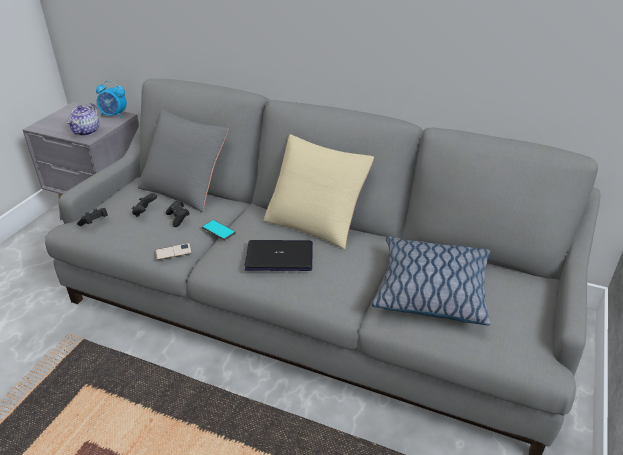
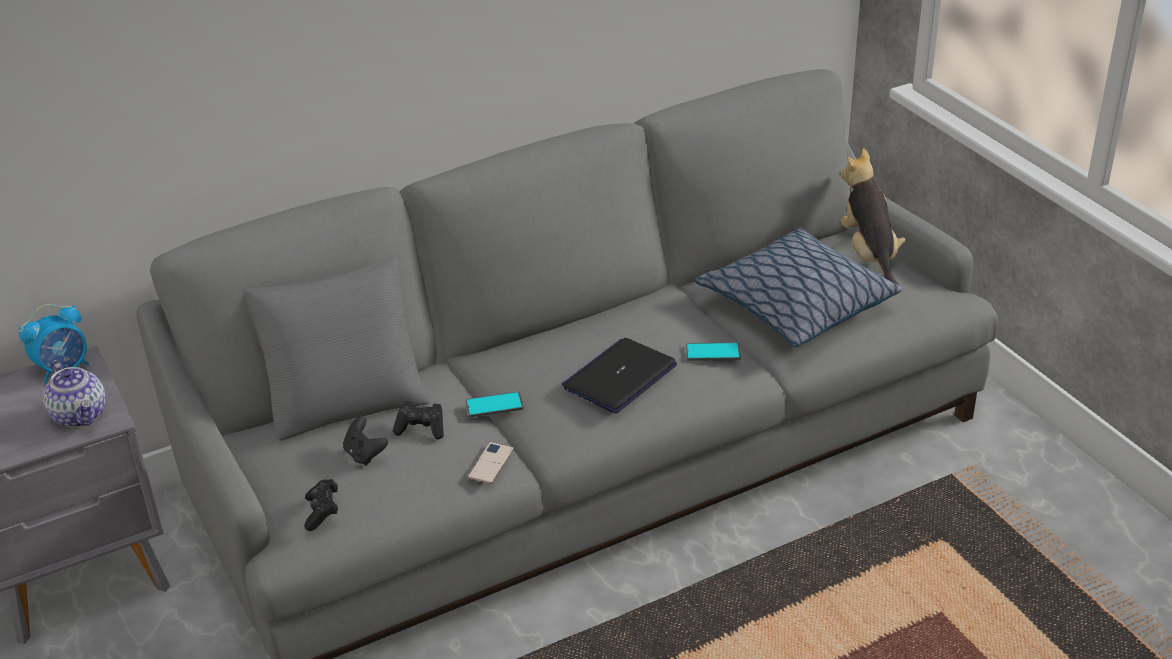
camera: 50 degrees left, 0 degrees up
(316, 221) = (580, 320): beige pillow -> none
(341, 279) = (713, 352): none -> phone
(525, 297) = (869, 255): none -> plush toy

